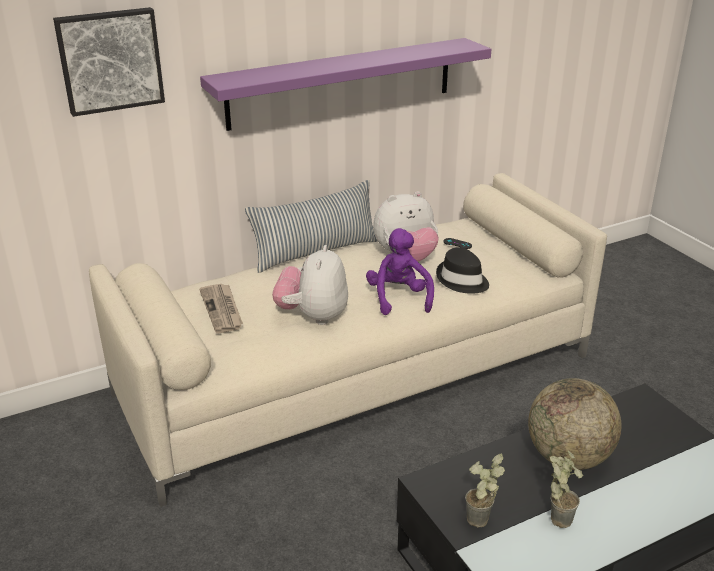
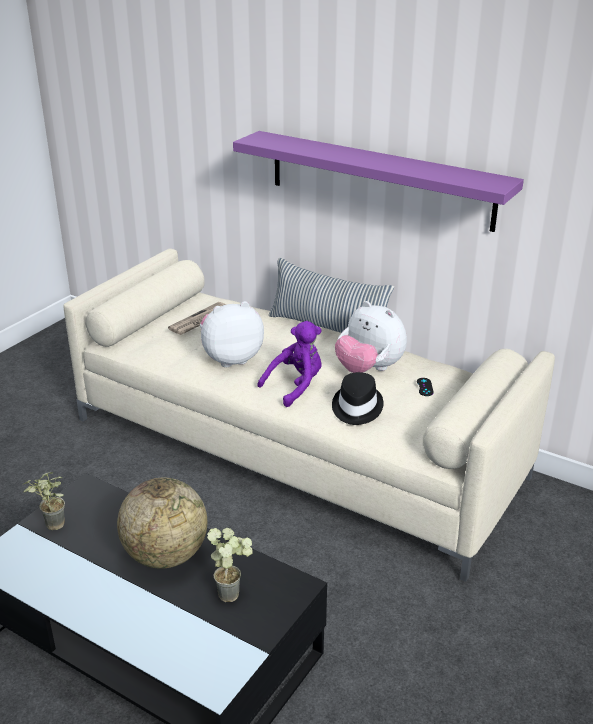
camera: 60 degrees right, 0 degrees up
(110, 60) = (199, 97): picture -> none
(557, 516) = (82, 566): potted plant -> potted plant (233, 592)

